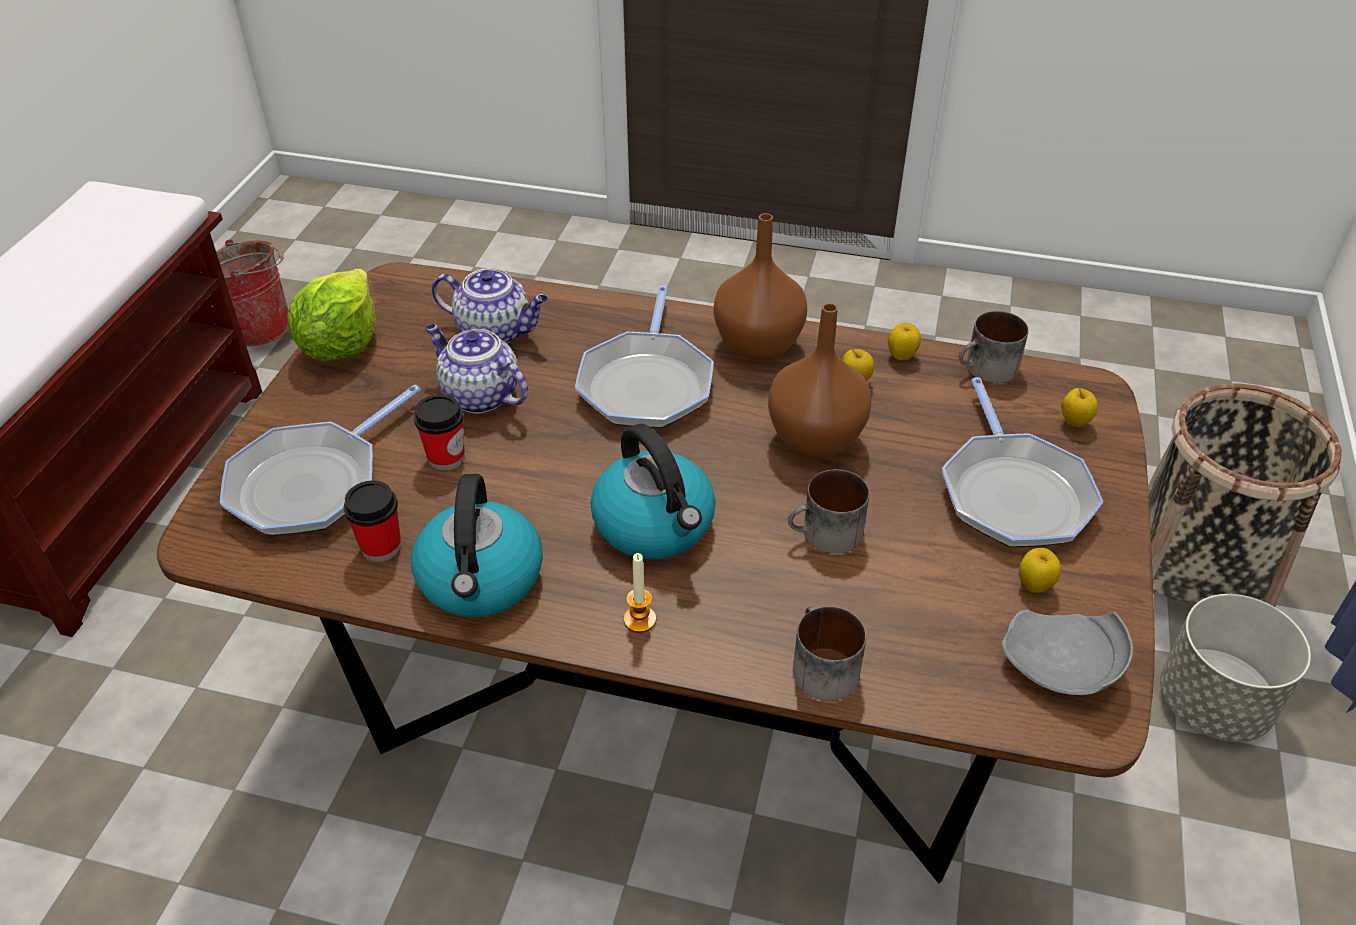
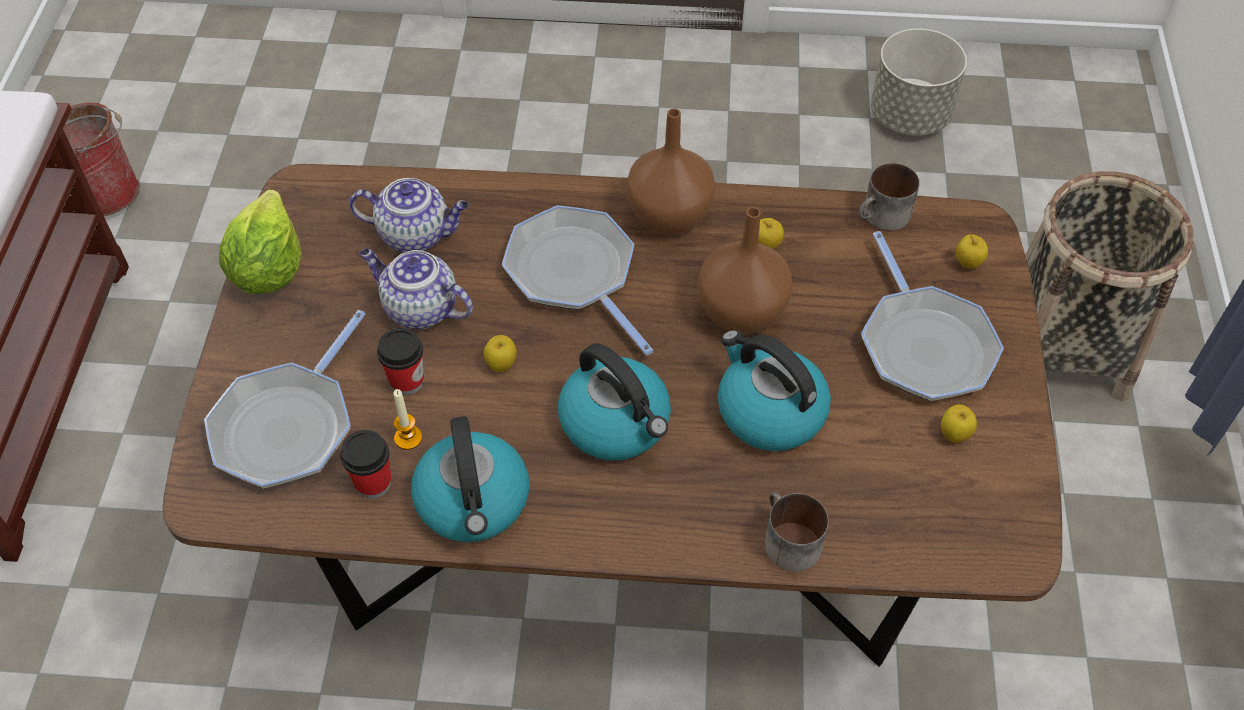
camera: 10 degrees left, 10 degrees up
(639, 620) = (624, 520): candle -> candle (408, 438)
(646, 383) = (574, 274): frying pan -> frying pan turned 150 degrees clockwise
(825, 535) = (769, 411): mug -> kettle
(901, 356) = (804, 212): apple -> apple (501, 365)
(1061, 667) = (986, 509): grey plate -> none
(1213, 704) = (1094, 464): grey planter -> grey planter (910, 116)

